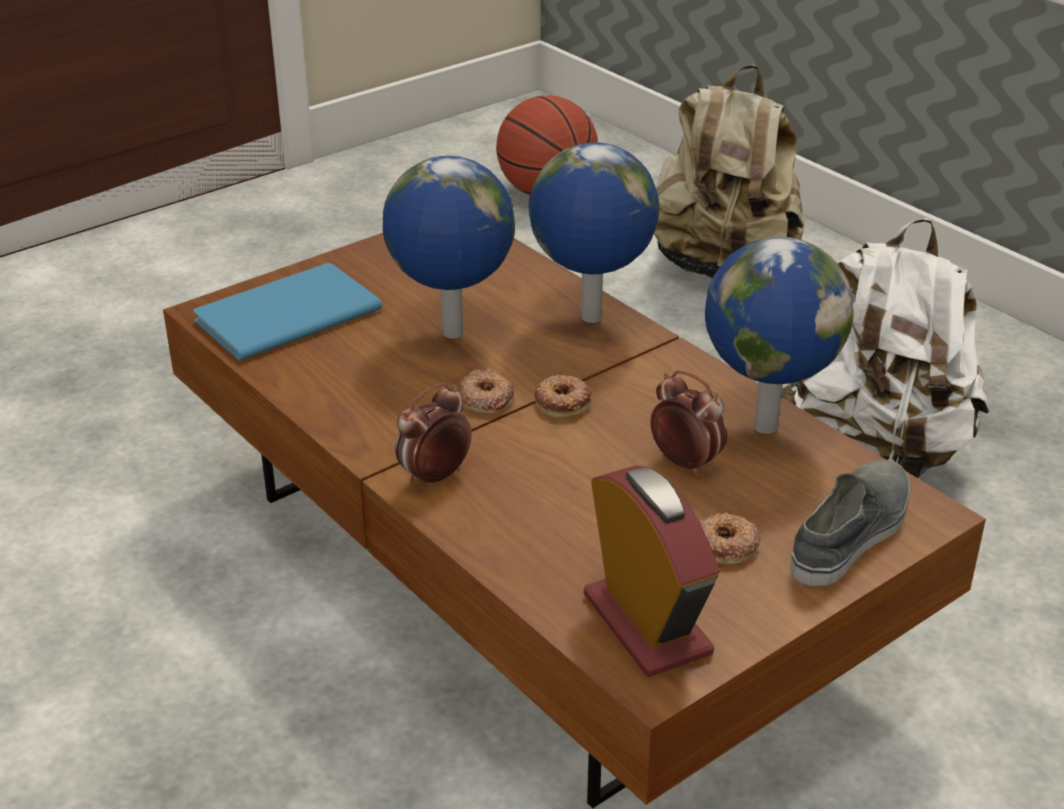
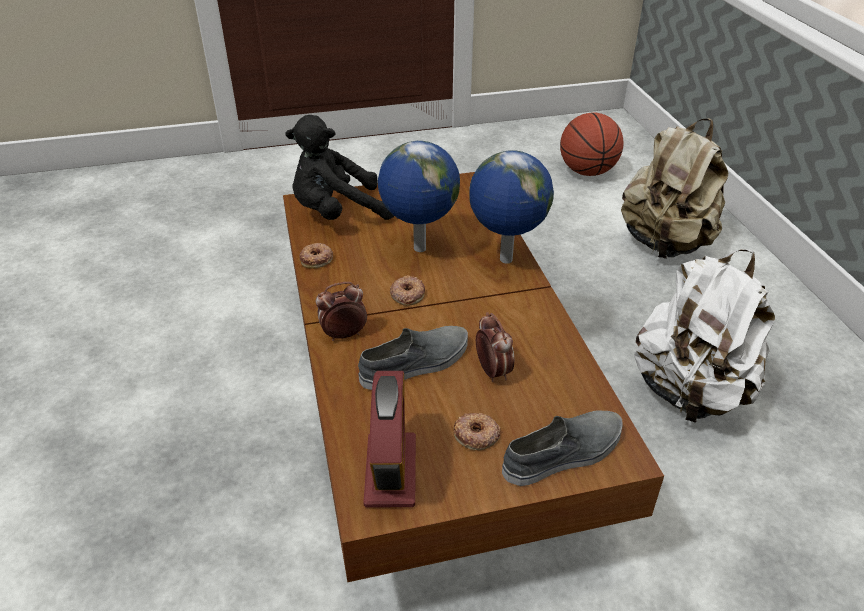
camera: 25 degrees right, 5 degrees up
(281, 314) = (338, 213): blue book -> black plush toy
(563, 402) = (449, 309): donut -> donut (317, 259)
(572, 484) = (416, 364): none -> grey shoe
(763, 426) = (559, 361): globe -> none

